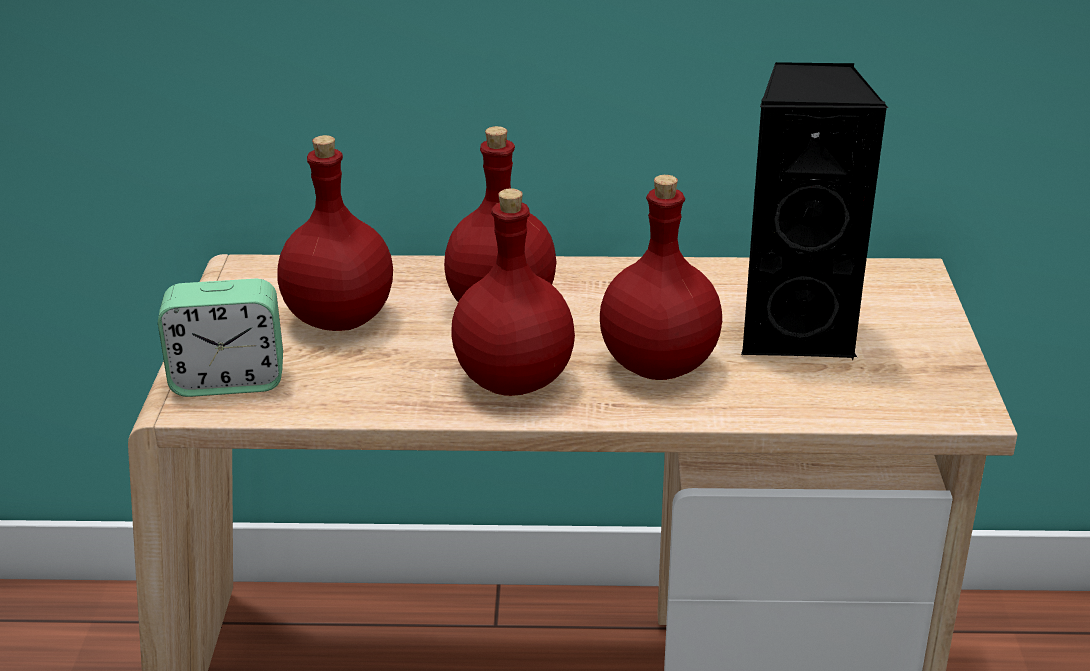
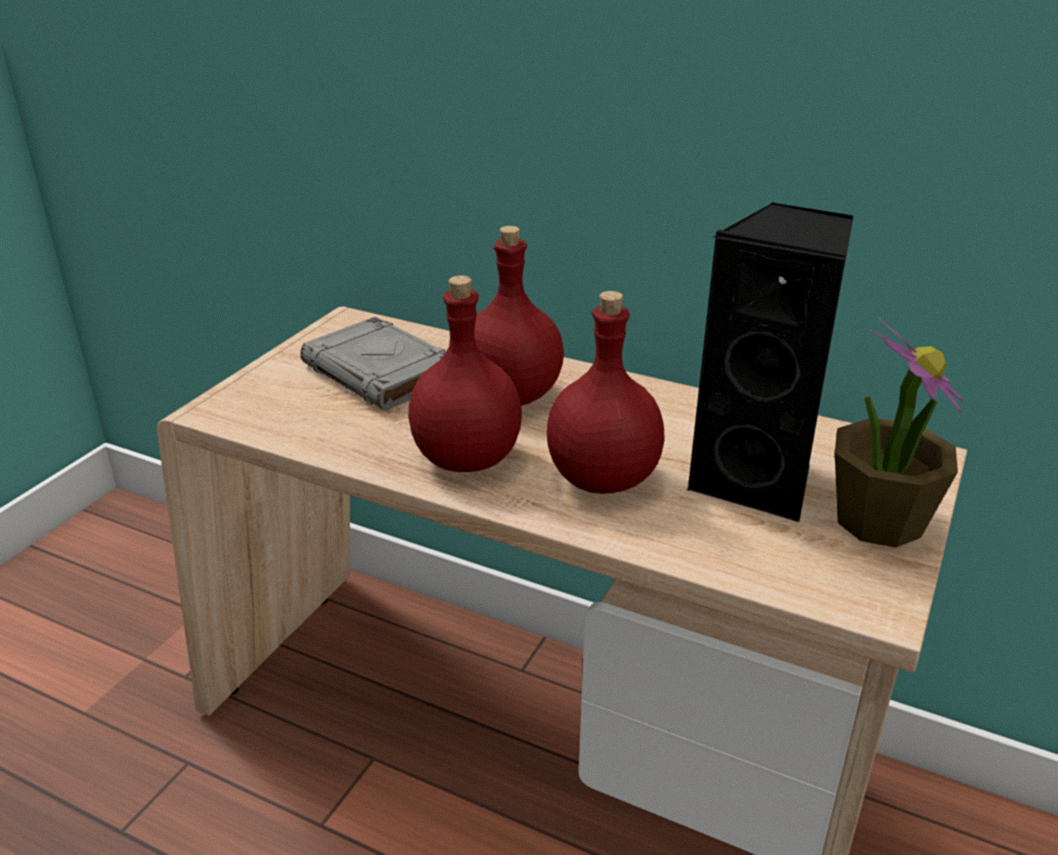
camera: 25 degrees right, 0 degrees up
(228, 381) = (254, 401): alarm clock -> none
(341, 317) = (381, 373): red bottle -> grey book
(916, 338) = (878, 520): none -> potted plant

